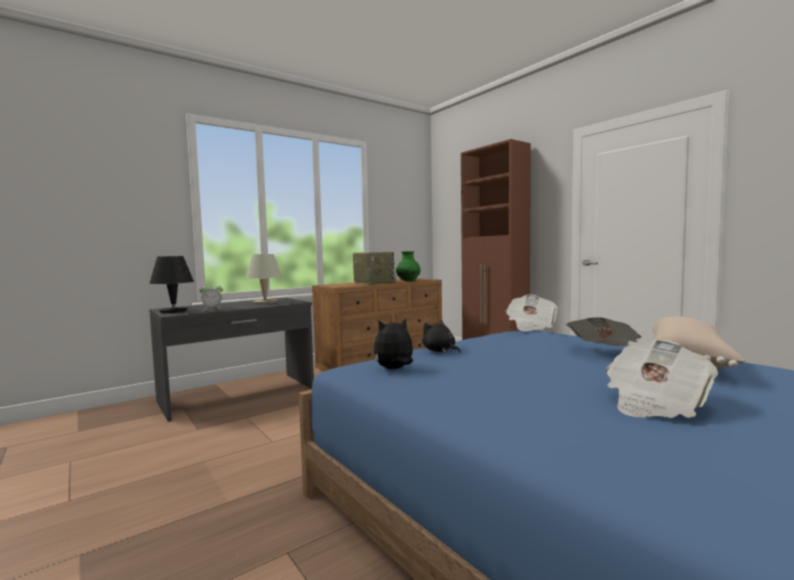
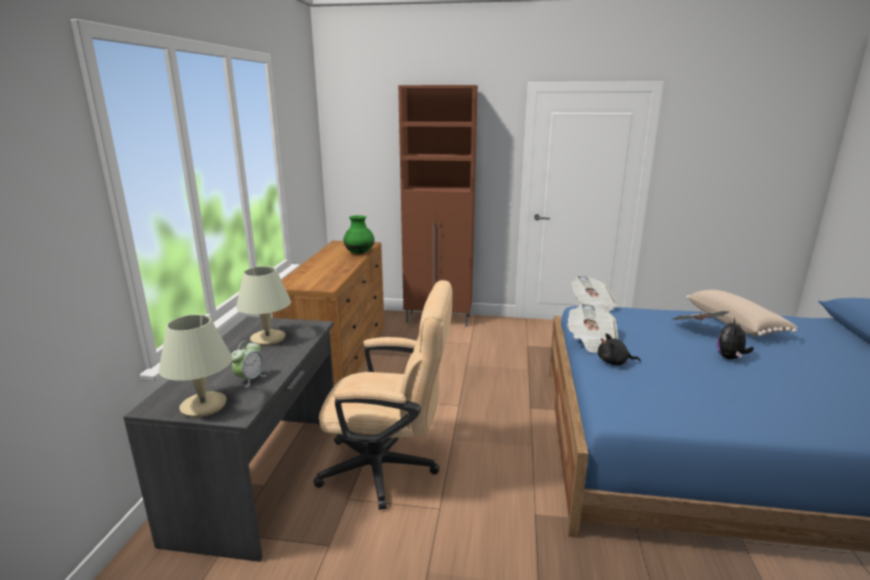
camera: 45 degrees left, 15 degrees up
(173, 311) = (203, 406): black table lamp -> beige table lamp
(291, 415) = (389, 469): none -> beige office chair
(374, 283) = (335, 266): radio -> none
(394, 369) = (652, 400): plush toy -> plush toy (730, 358)
(654, 404) = (806, 373): newspaper -> newspaper (591, 341)

